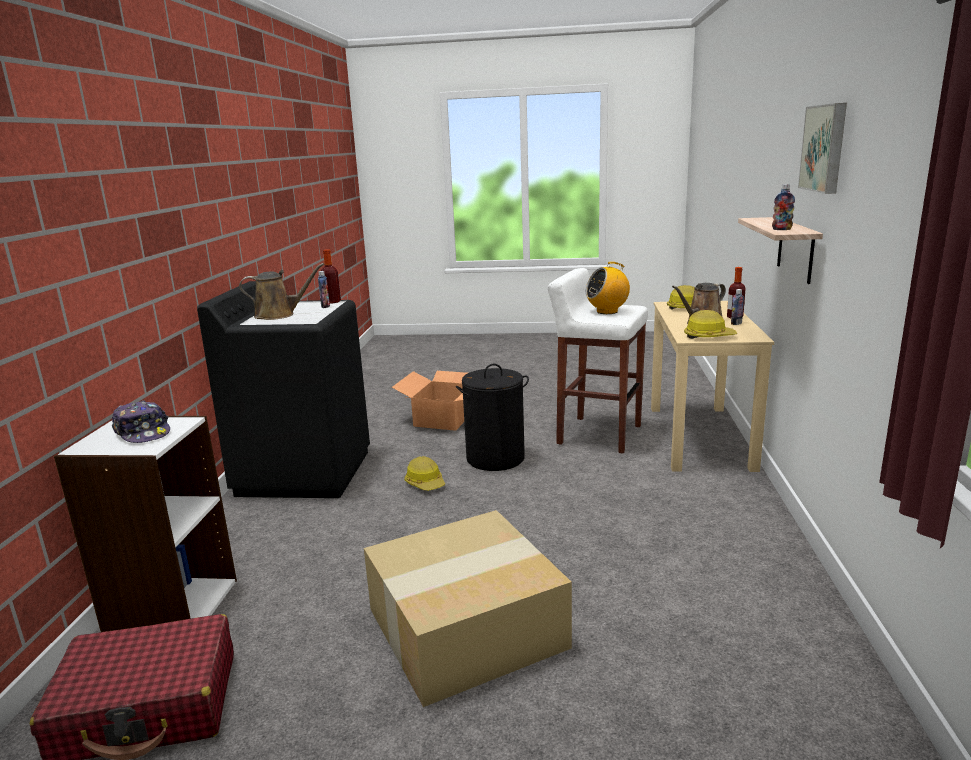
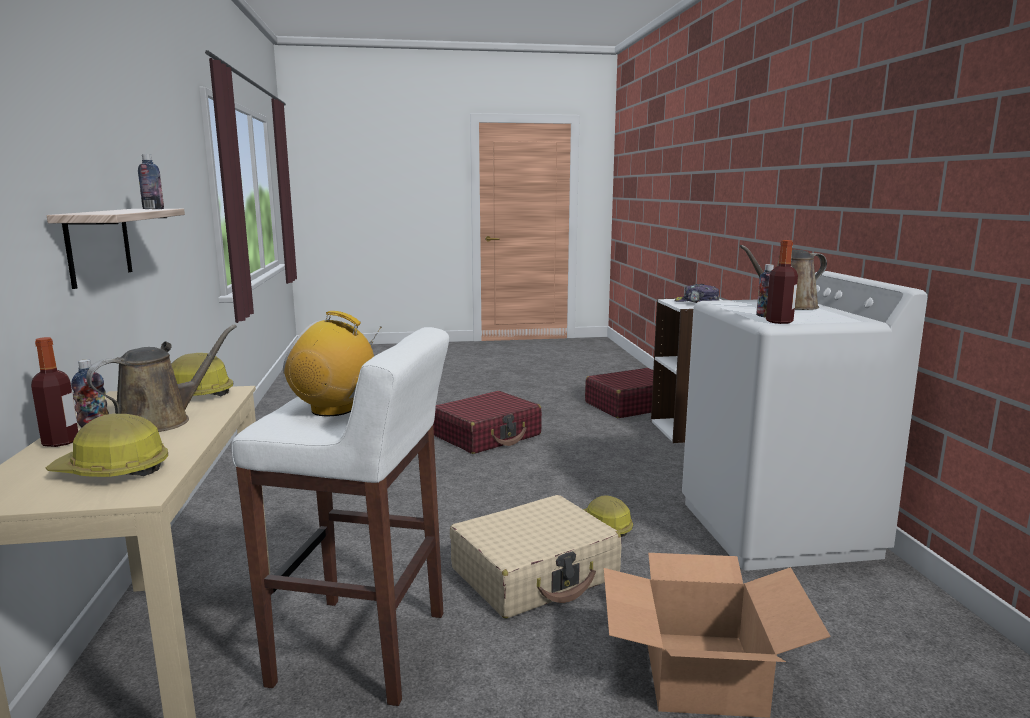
camera: 165 degrees right, 5 degrees down
(304, 472) = (778, 529): black washing machine -> white washing machine
(465, 630) = (487, 435): cardboard box -> red suitcase
(495, 458) = (535, 573): black laundry basket -> beige suitcase
(607, 311) = (333, 409): radio -> radio turned 135 degrees counterclockwise
(825, 148) = (109, 114): picture -> none

